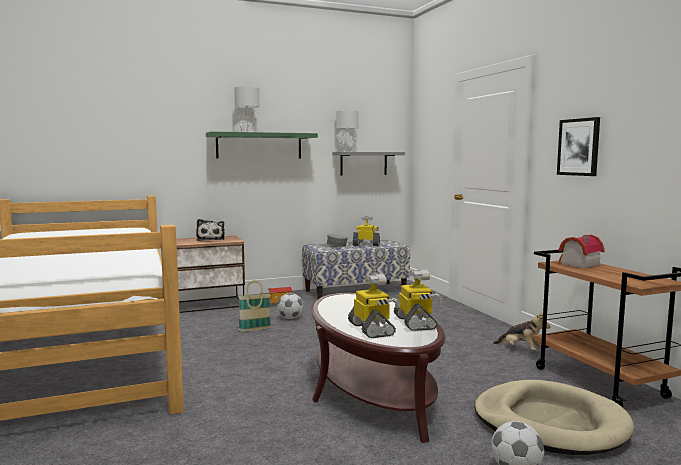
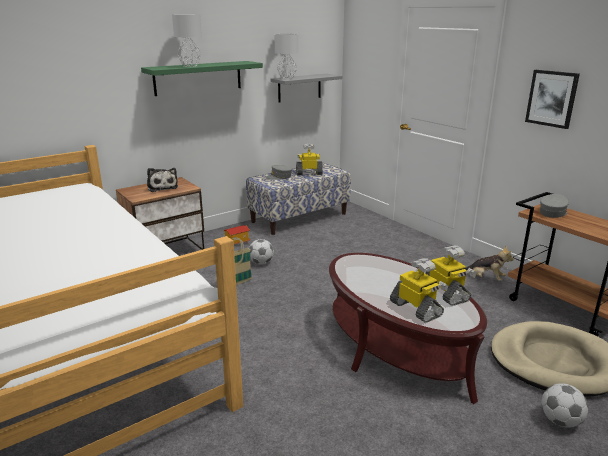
camera: 15 degrees left, 15 degrees up
(577, 264) = (552, 212): toy house -> grey cap

